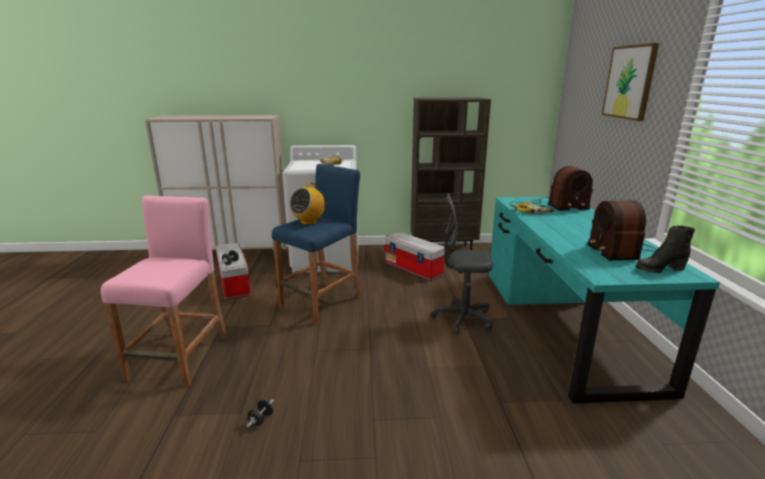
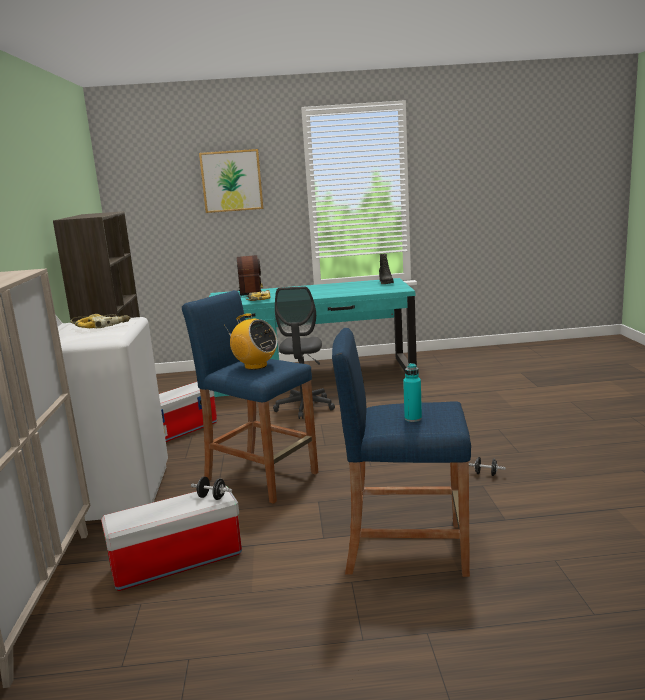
camera: 90 degrees left, 5 degrees down
(146, 266) = (413, 418): none -> turquoise bottle
(180, 357) = (405, 548): pink stool -> blue stool
(618, 250) = (353, 287): radio -> none

